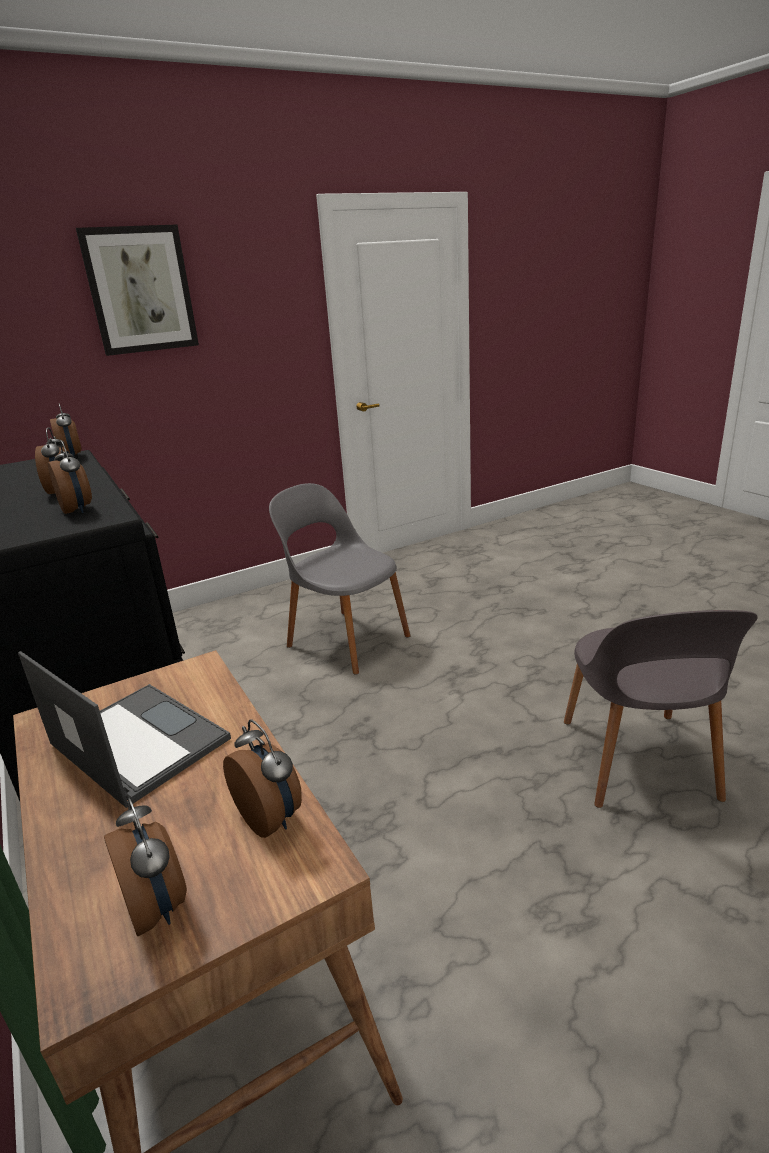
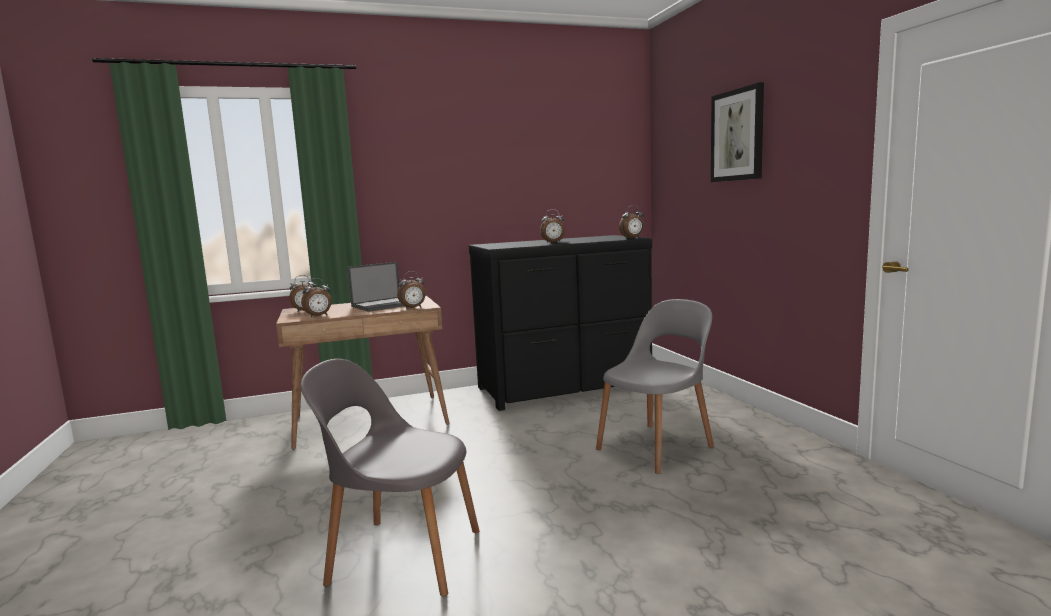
camera: 100 degrees right, 15 degrees down
(78, 510) = (516, 245): alarm clock -> alarm clock (413, 308)

